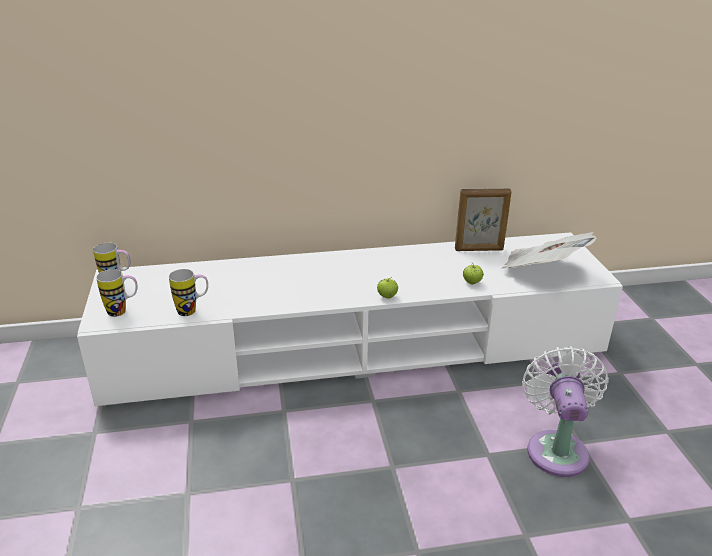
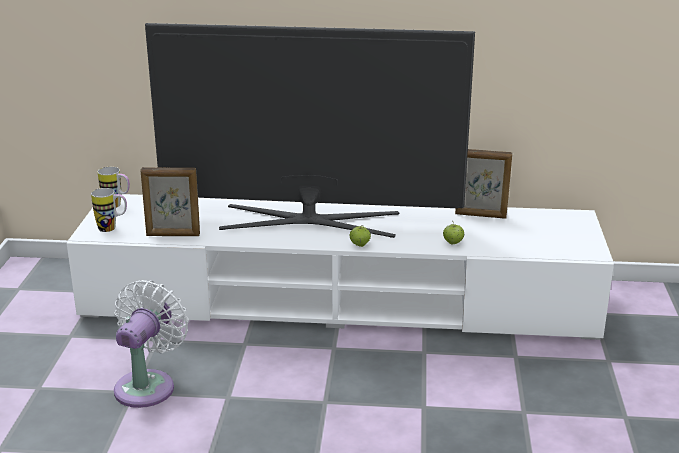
camera: 15 degrees right, 5 degrees down
(192, 310) = (173, 235): mug -> picture frame
(325, 275) = (310, 220): none -> television
(542, 270) = (535, 241): newspaper -> none
(556, 448) = (496, 412): white fan -> white fan (148, 385)

